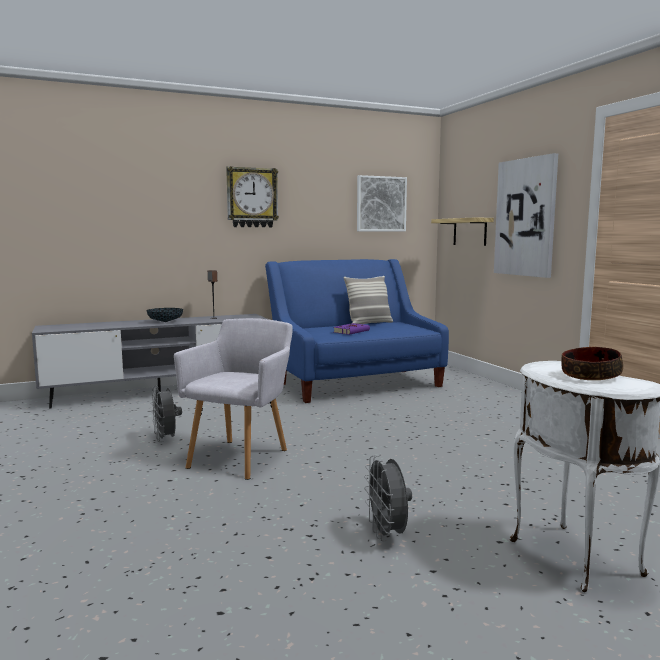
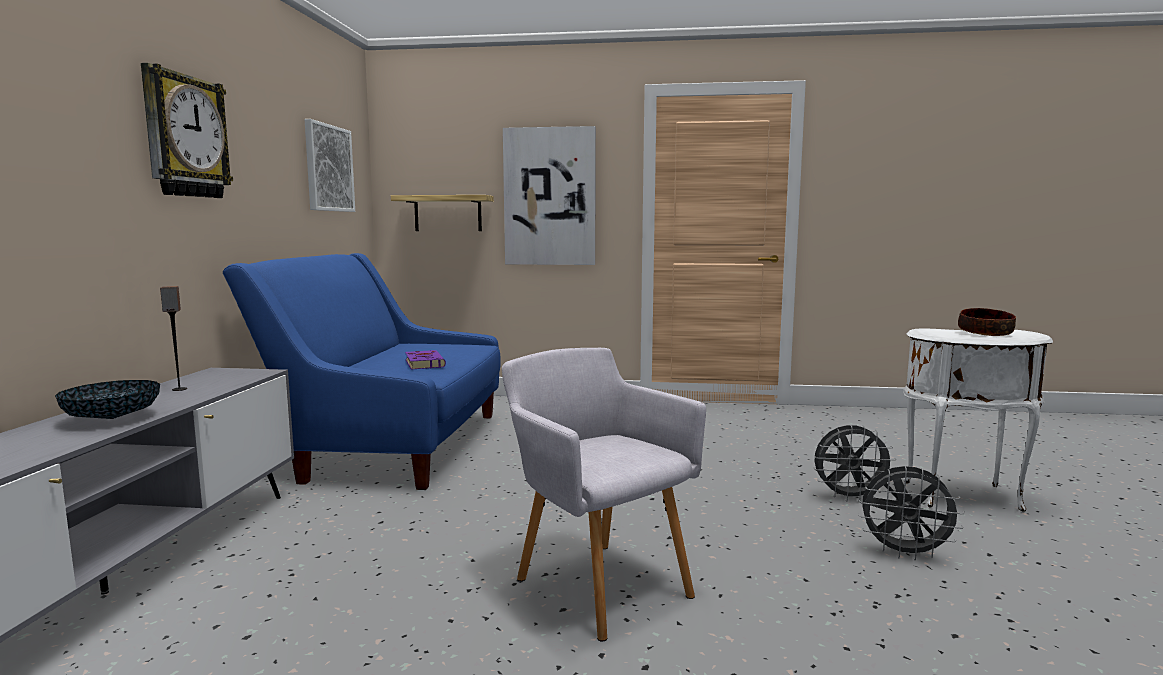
camera: 60 degrees left, 0 degrees up
(166, 439) = (432, 636): grey fan -> grey fan (849, 497)
(369, 324) = (391, 351): pillow -> none

